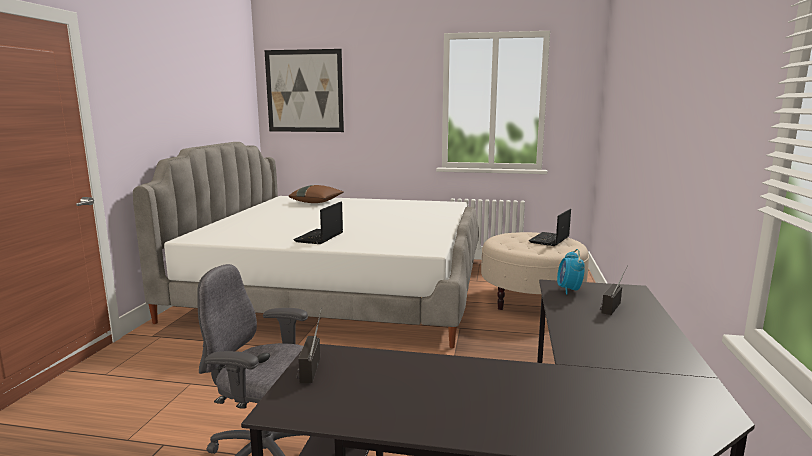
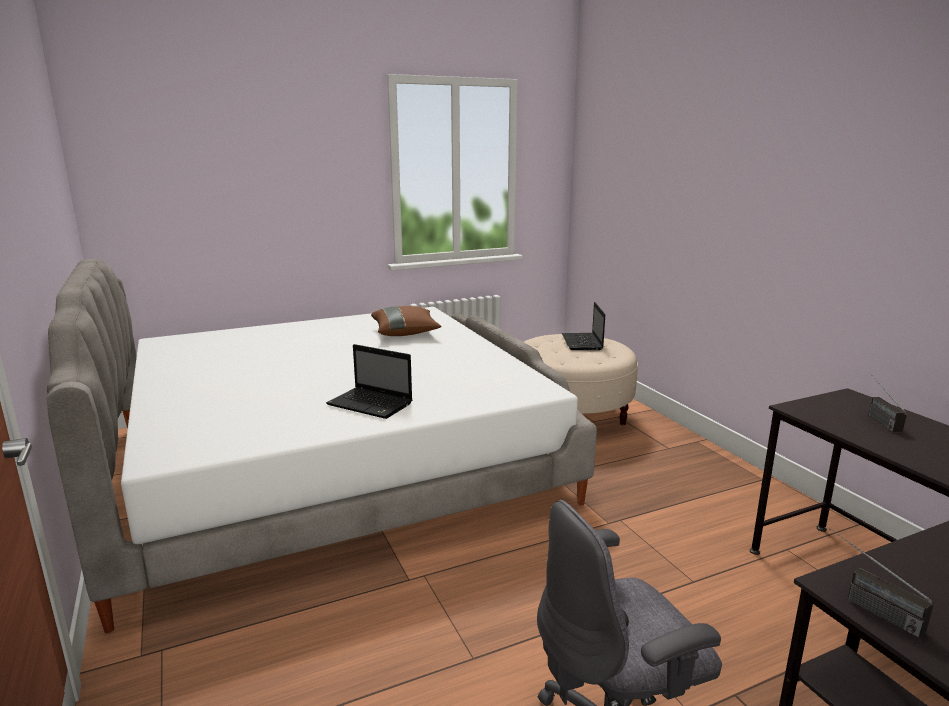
camera: 35 degrees left, 5 degrees up
(304, 91) = (165, 159): picture -> none
(317, 202) = (234, 341): brown pillow -> brown pillow (405, 333)
(319, 238) = (372, 404): laptop -> laptop turned 45 degrees counterclockwise
(569, 290) = (817, 412): alarm clock -> none

